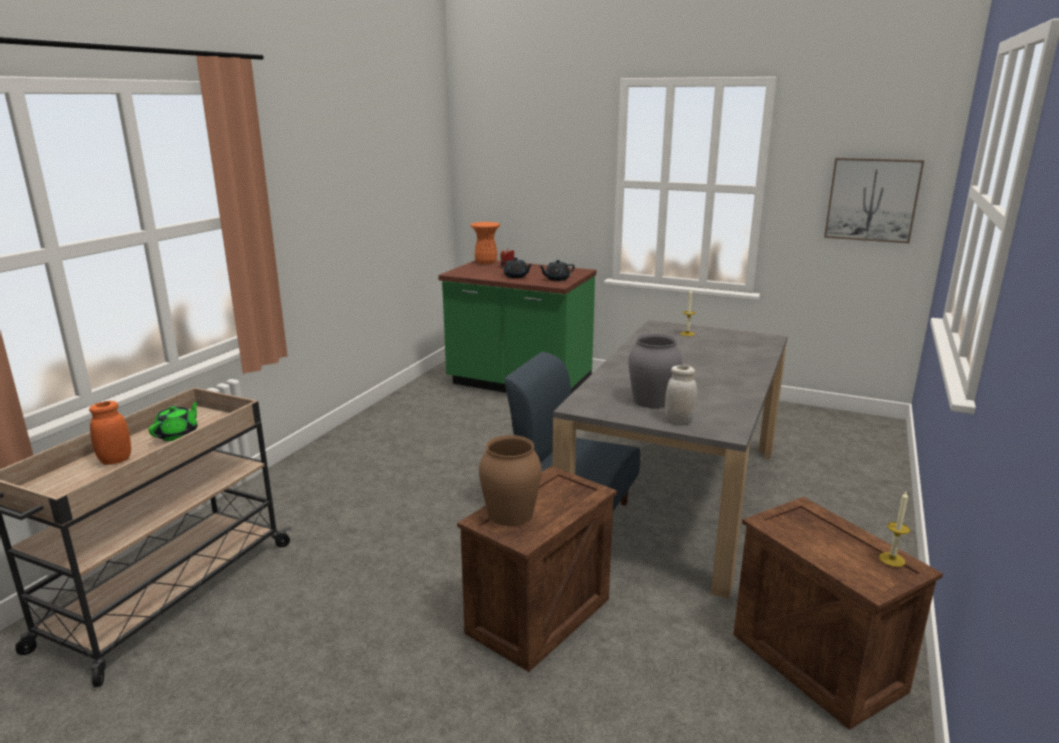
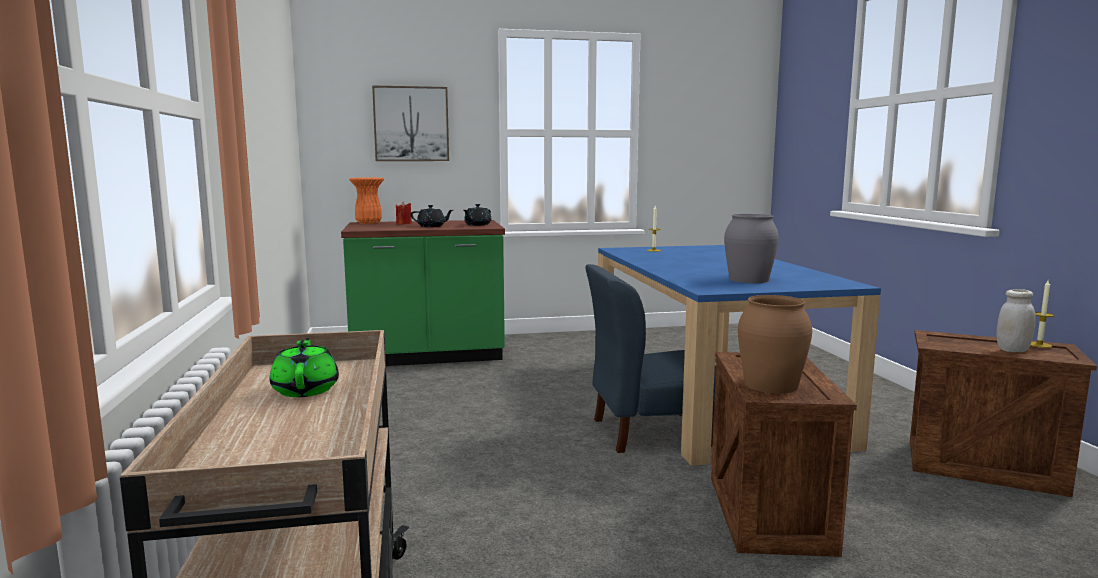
camera: 35 degrees left, 10 degrees down
(115, 460) = (272, 429): orange jar -> none
(675, 495) = (706, 398): grey dining table -> blue dining table
(679, 420) = (801, 285): white jar -> white jar (1012, 350)
(872, 199) = (722, 138): picture -> picture (411, 124)

